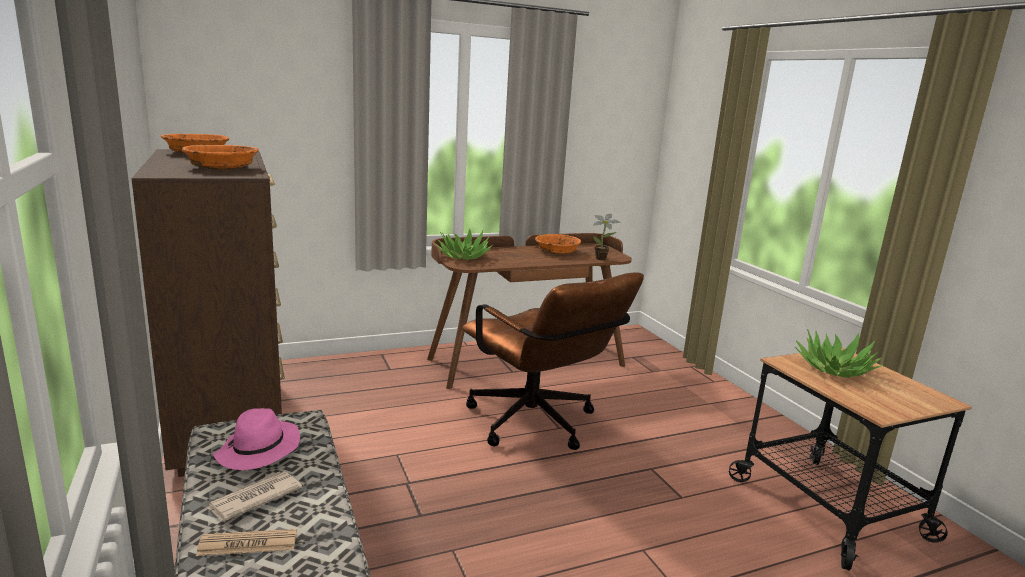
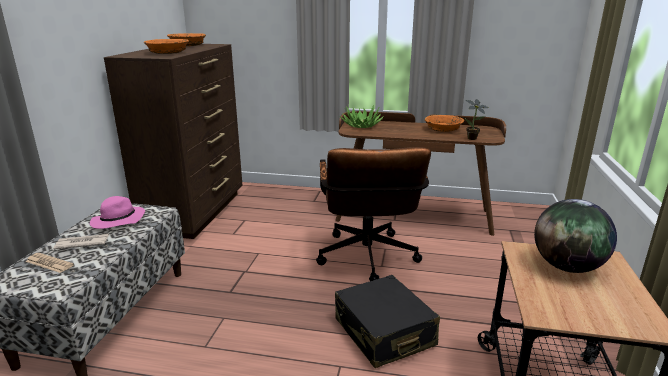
camera: 35 degrees right, 5 degrees up
(642, 498) = (384, 332): none -> black suitcase
(834, 369) = (567, 267): potted plant -> globe

